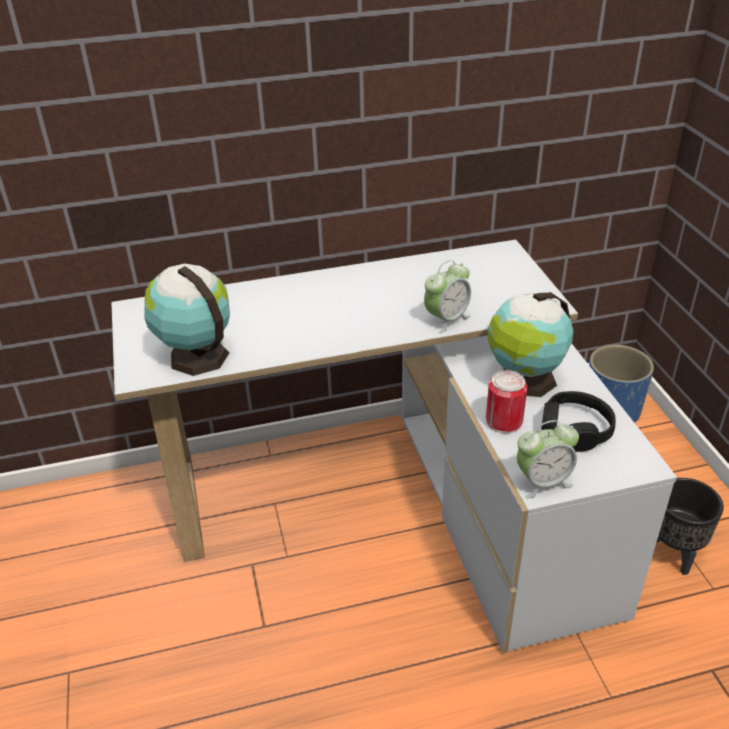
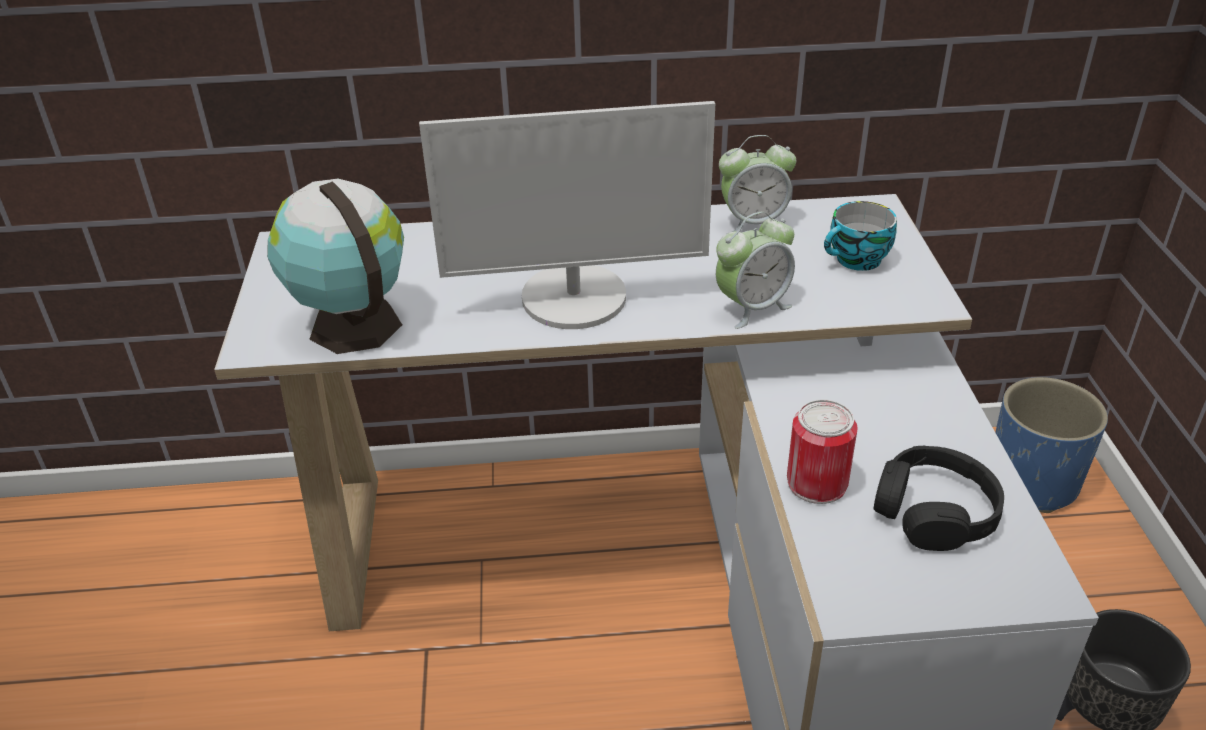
camera: 10 degrees right, 0 degrees up
(335, 325) = (575, 298): none -> monitor
(502, 284) = (857, 261): none -> cup
(525, 380) = (867, 419): globe -> none
(542, 482) = (859, 594): alarm clock -> alarm clock (753, 223)

